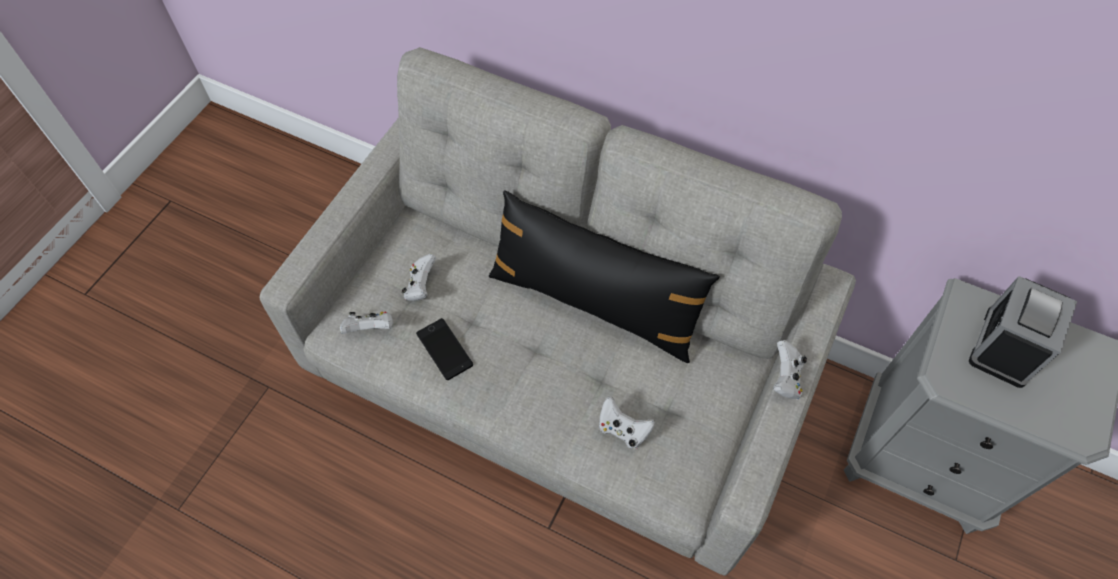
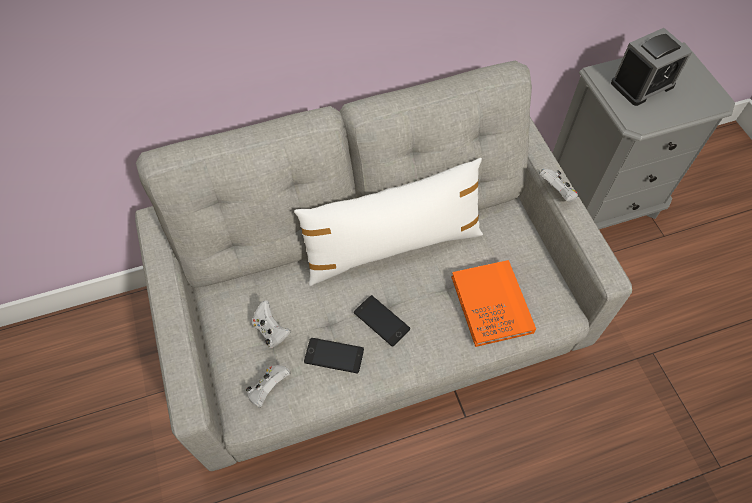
camera: 45 degrees left, 0 degrees up
(513, 356) = (381, 321): none -> phone
(594, 303) = (392, 246): black pillow -> white pillow
(623, 430) = (491, 304): white game controller -> orange book
(1005, 346) = (642, 84): alarm clock -> alarm clock turned 105 degrees counterclockwise

